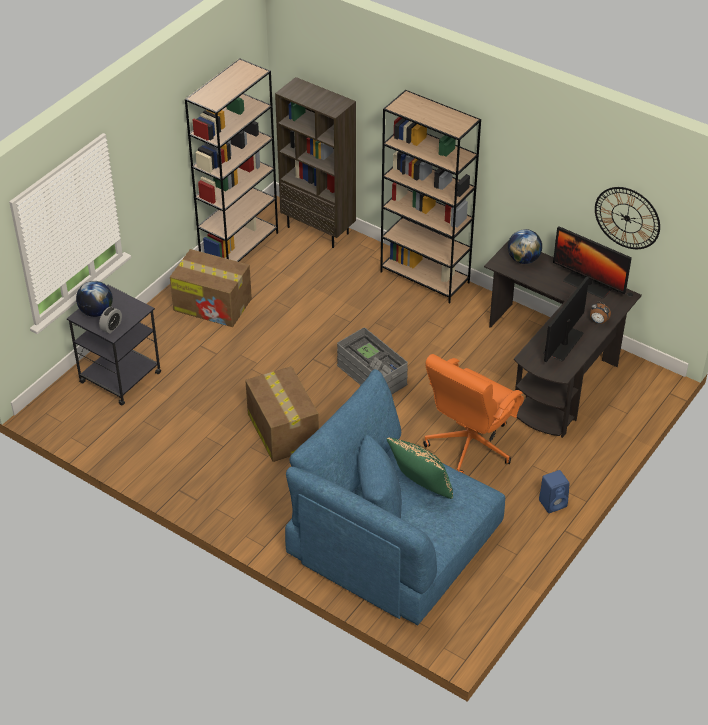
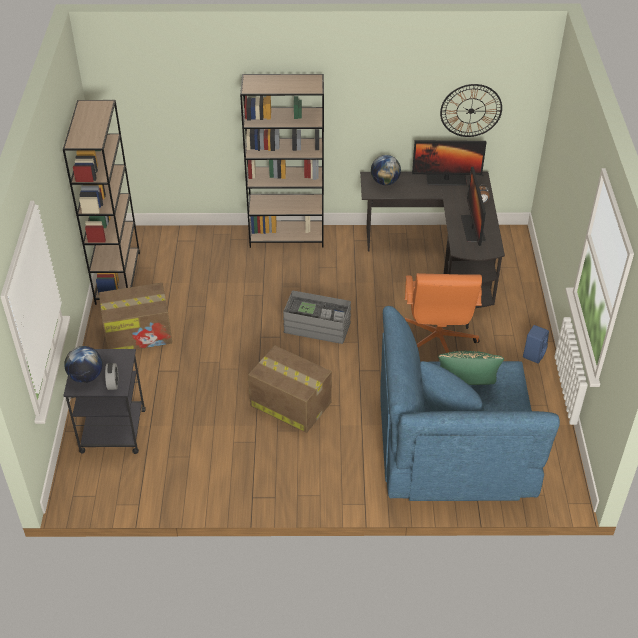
camera: 35 degrees left, 0 degrees up
(319, 230) = (171, 237): brown bookcase -> none

